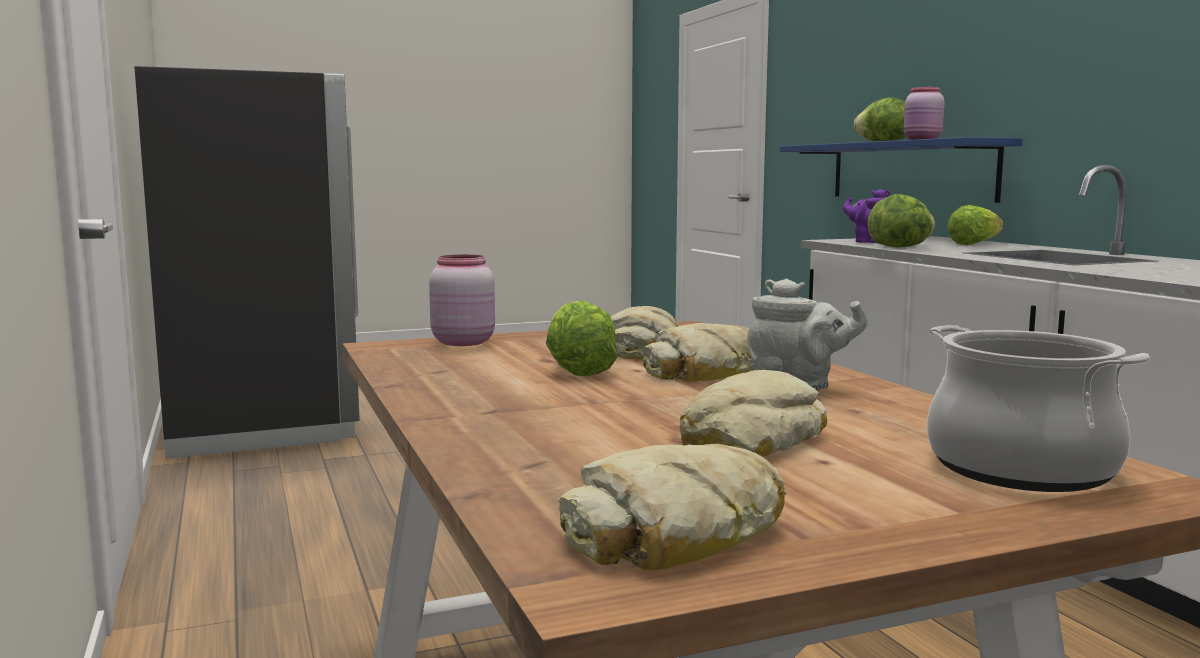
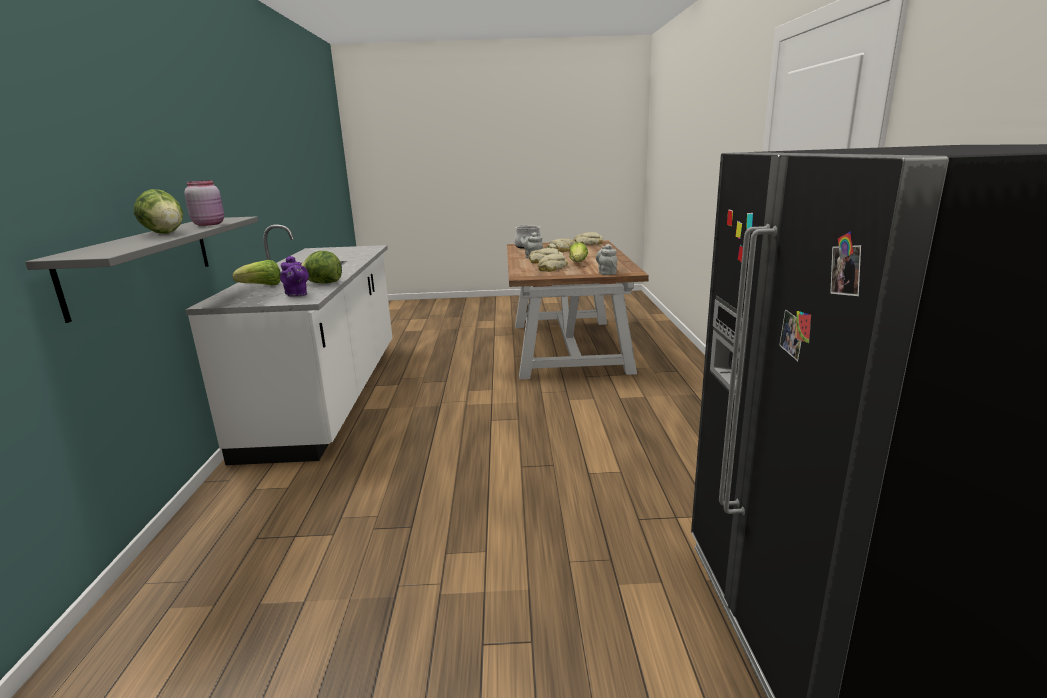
camera: 160 degrees left, 10 degrees up
(462, 342) = (606, 273): pink jar -> grey teapot
(910, 171) = (143, 262): blue shelf -> grey shelf

